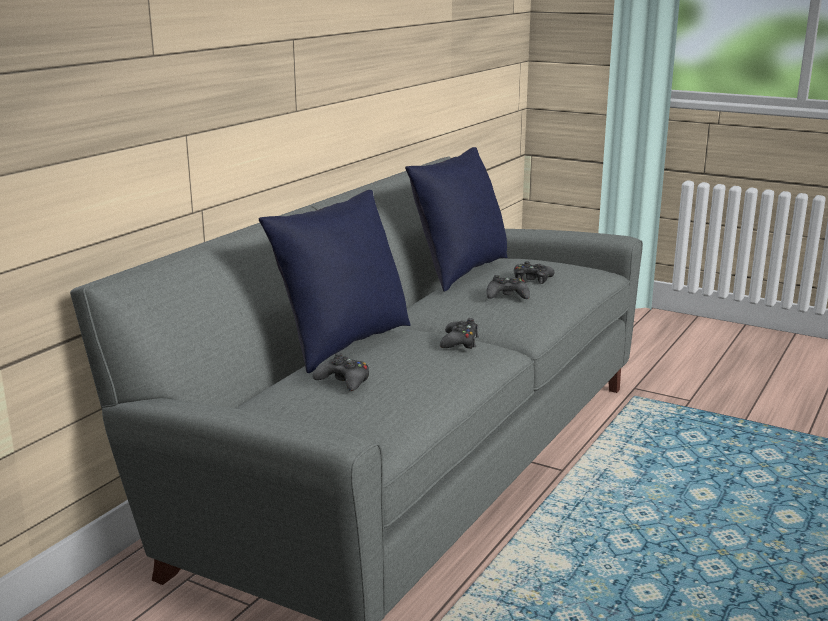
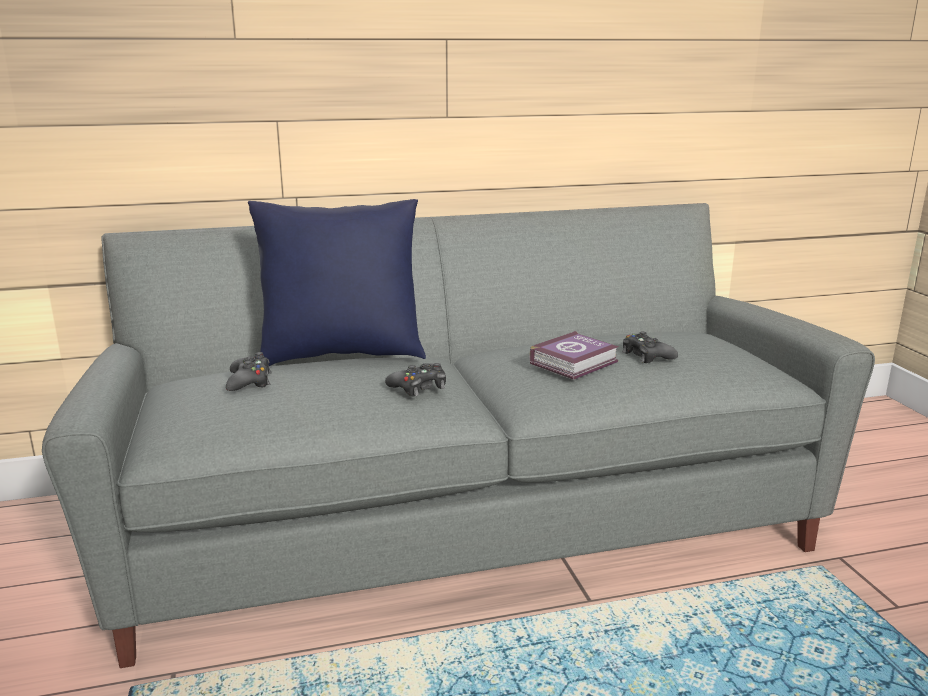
camera: 45 degrees right, 0 degrees up
(459, 272) = (603, 329): blue pillow -> none
(507, 295) = (576, 362): black game controller -> book

